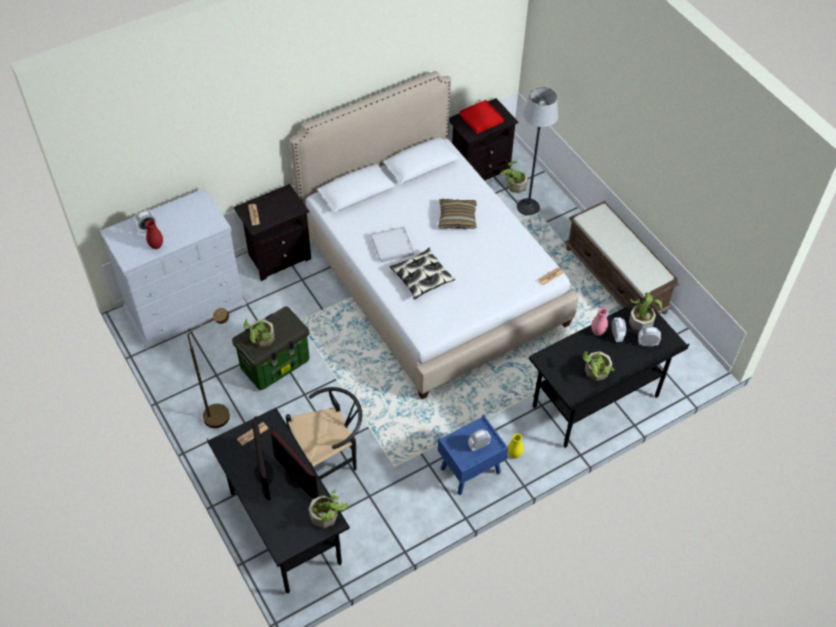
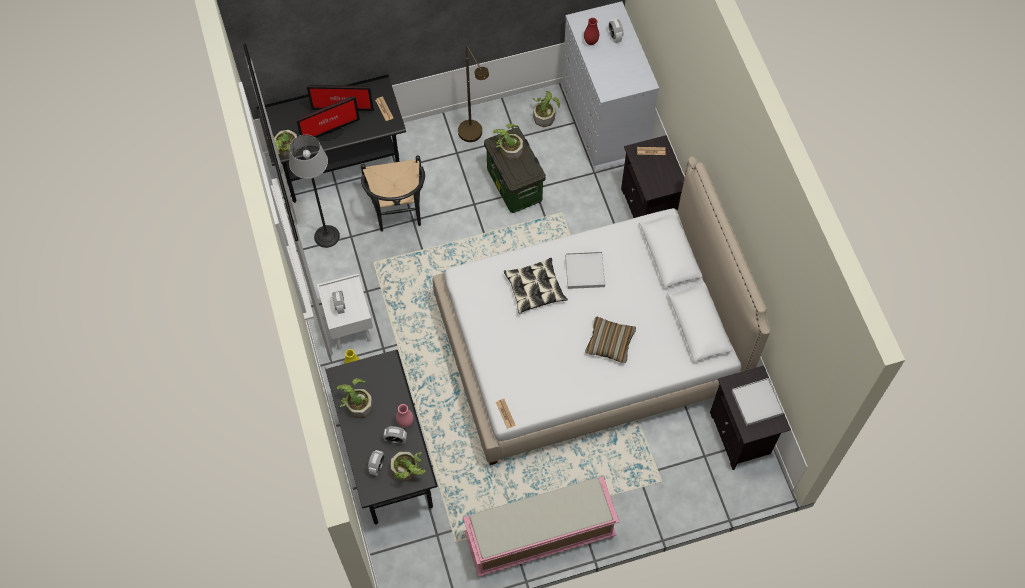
camera: 105 degrees right, 10 degrees up
(470, 471) = (348, 324): blue nightstand -> white nightstand
(481, 118) = (756, 402): red tray -> white tray
(513, 185) = (707, 467): potted plant -> potted plant (545, 115)
(528, 207) = (670, 473): floor lamp -> floor lamp (327, 236)
(616, 280) = (539, 537): brown bench -> pink bench

